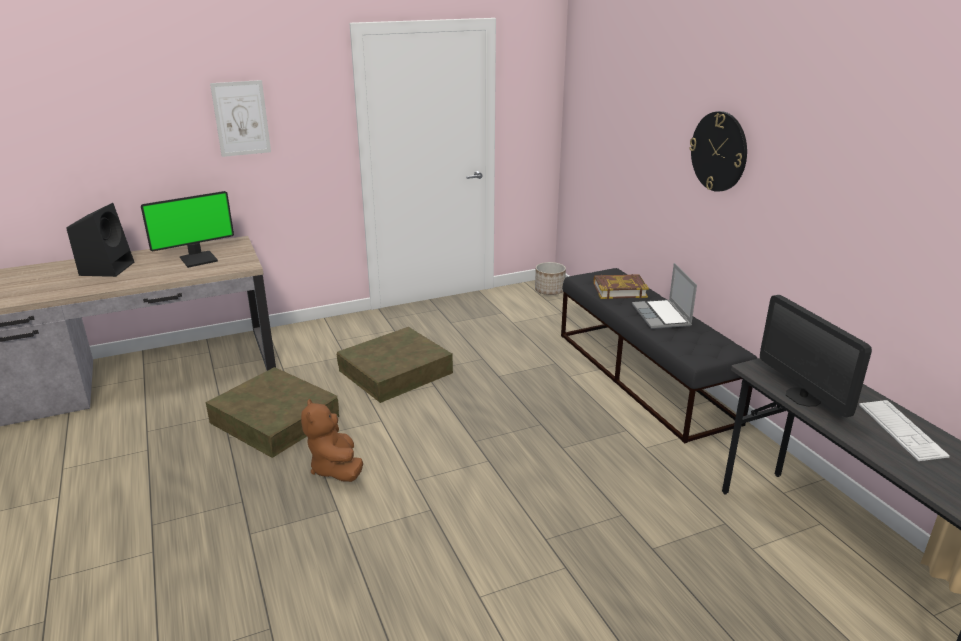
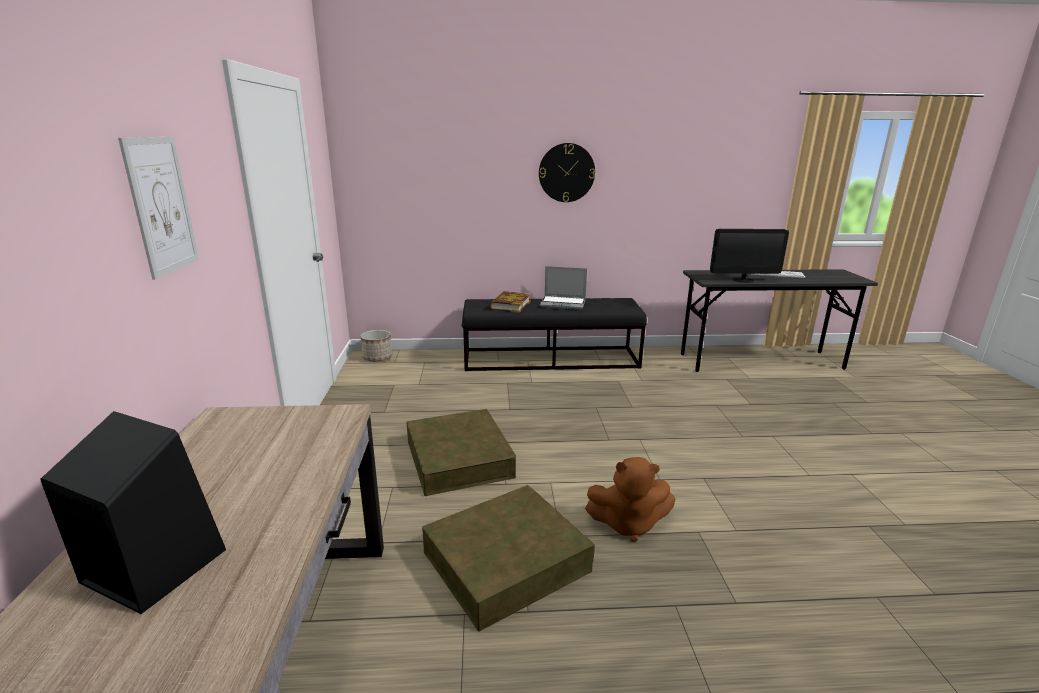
camera: 70 degrees left, 5 degrees down
(198, 259) = (257, 452): monitor -> none

